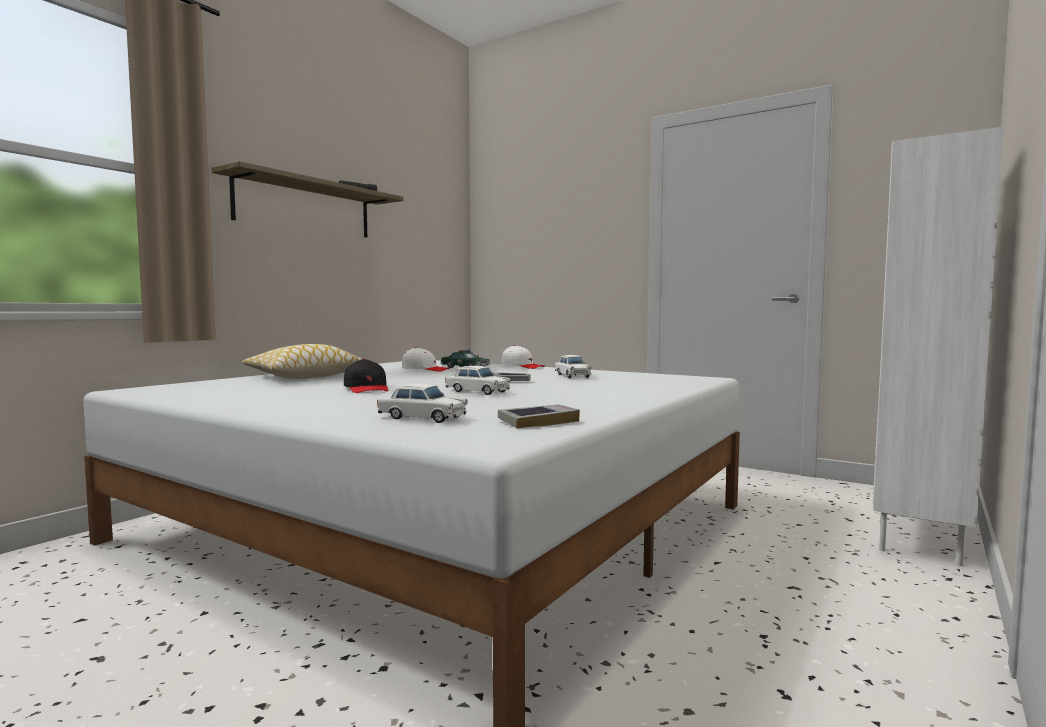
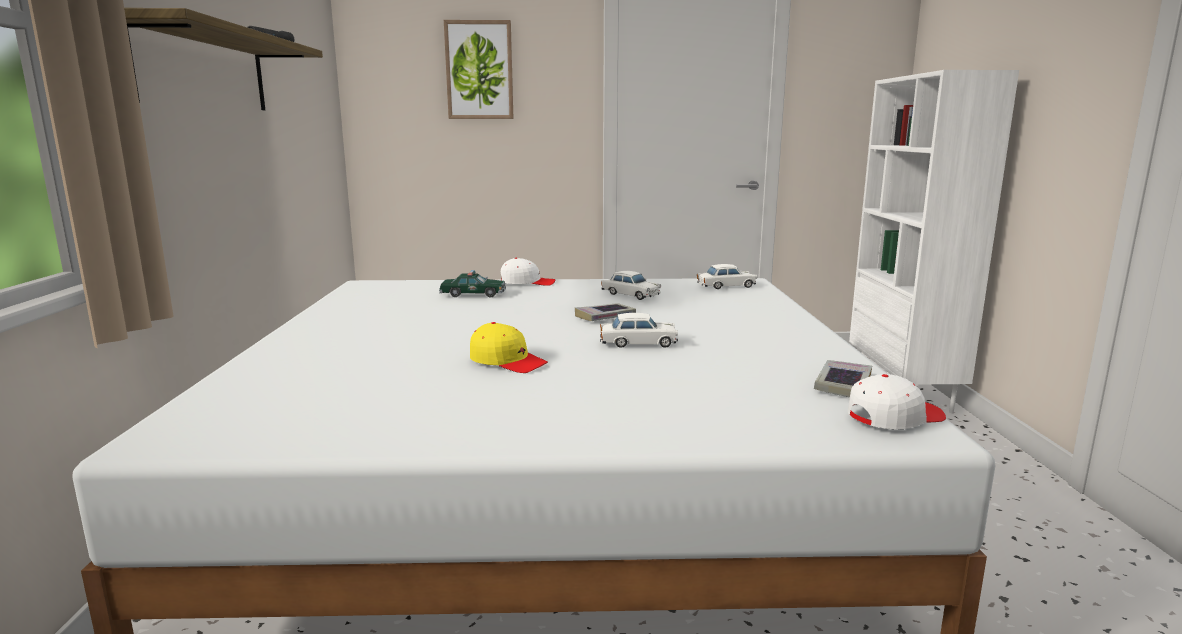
camera: 35 degrees left, 10 degrees up
(303, 377) = (330, 350): pillow -> none
(367, 389) = (507, 361): black cap -> yellow cap
(422, 418) = (741, 404): white toy car -> white toy car (726, 286)
(425, 370) = (439, 306): white cap -> white cap (894, 417)
(557, 210) = (479, 70): none -> picture

